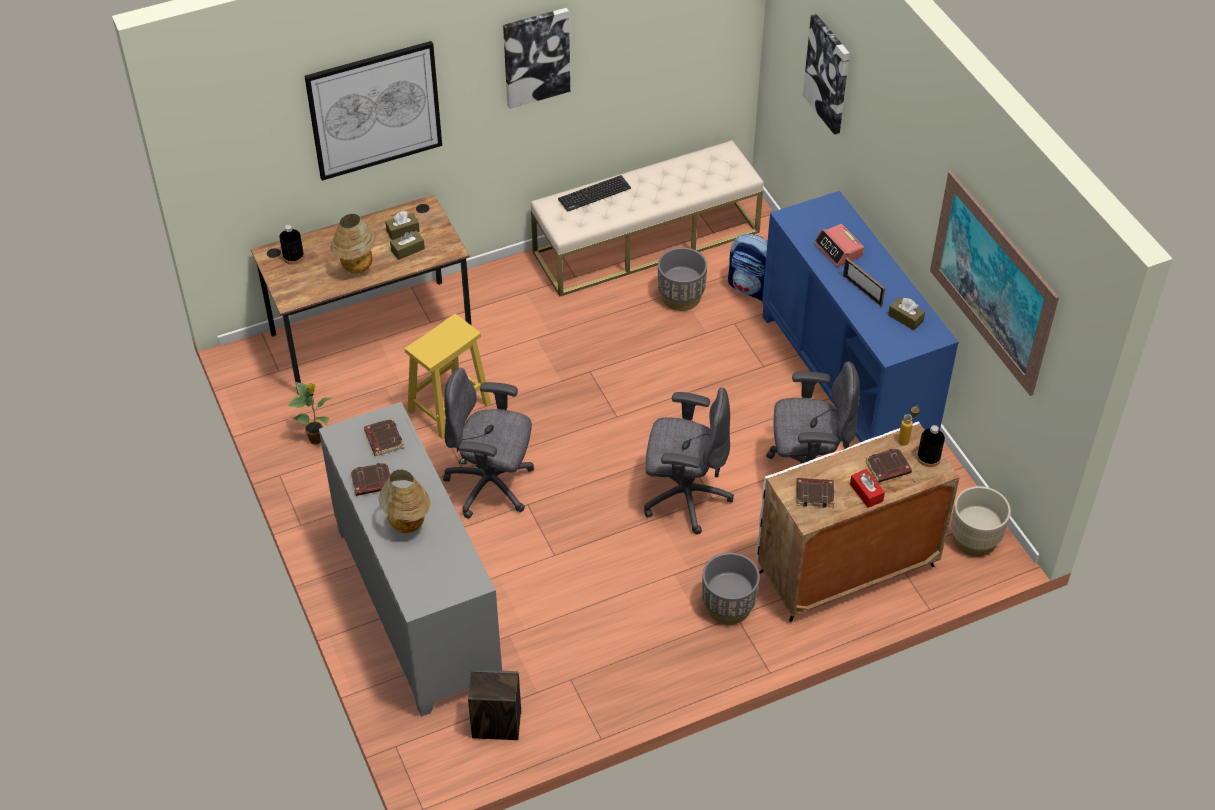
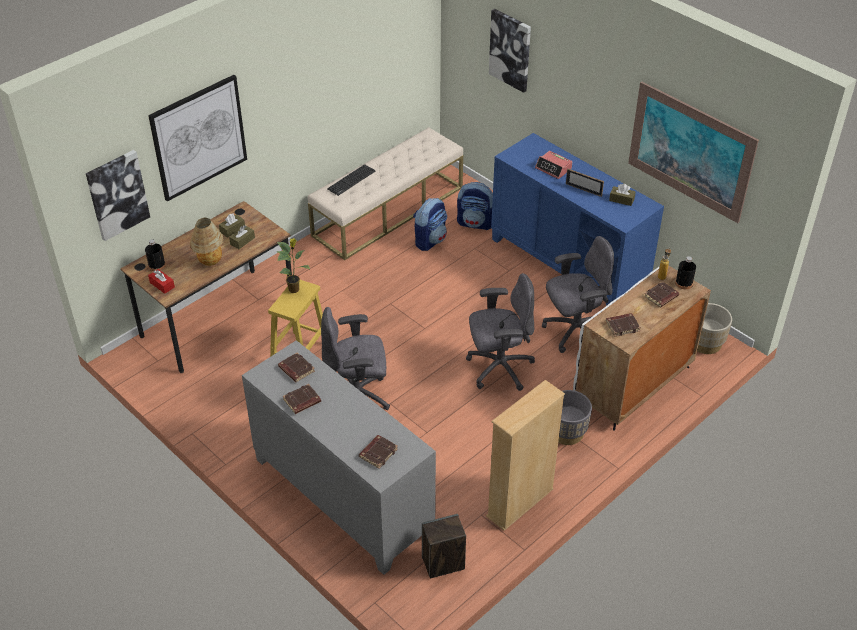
camera: 20 degrees left, 5 degrees down
(317, 439) = (210, 400): potted plant -> potted plant (294, 289)
(408, 526) = (346, 425): table lamp -> none
(428, 572) = (378, 453): none -> brown book
(536, 57) = (303, 79): picture -> picture (117, 194)
(624, 679) = (520, 503): none -> beige bookcase
(681, 297) = (430, 240): grey planter -> backpack
(866, 493) = (656, 316): red tissue box -> red tissue box (162, 285)

